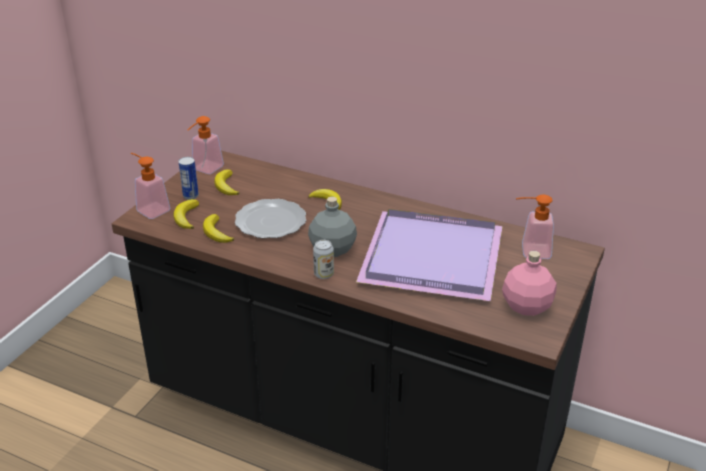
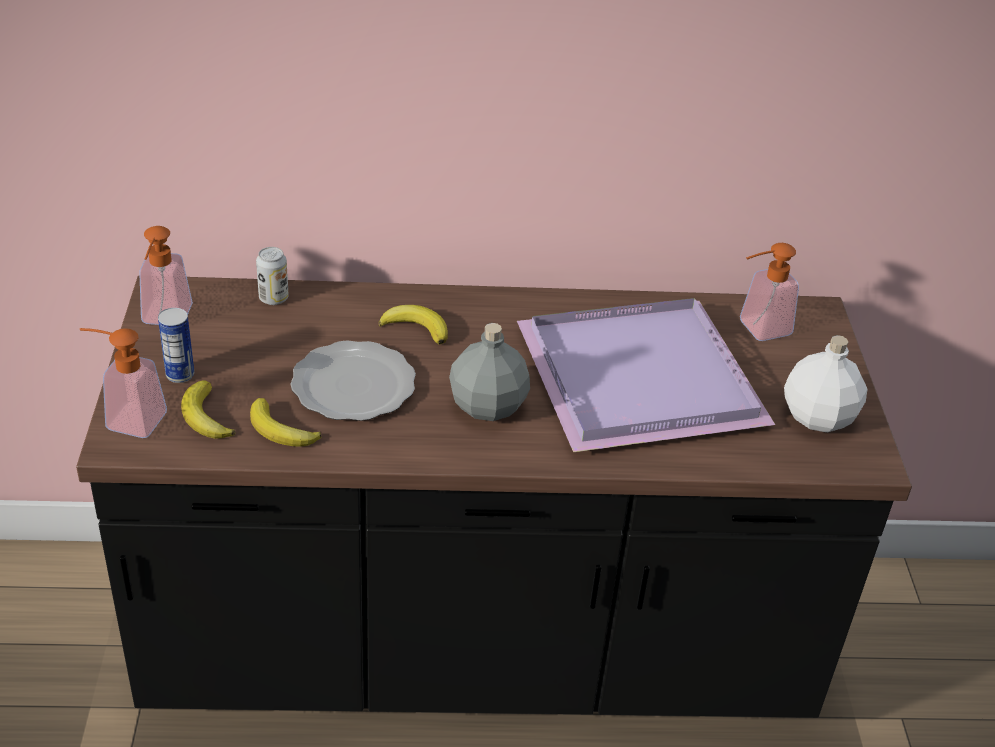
camera: 30 degrees left, 5 degrees up
(226, 186) = (227, 340): banana -> none
(324, 274) = (509, 453): can -> can (273, 298)
(526, 306) = (817, 418): pink bottle -> white bottle

